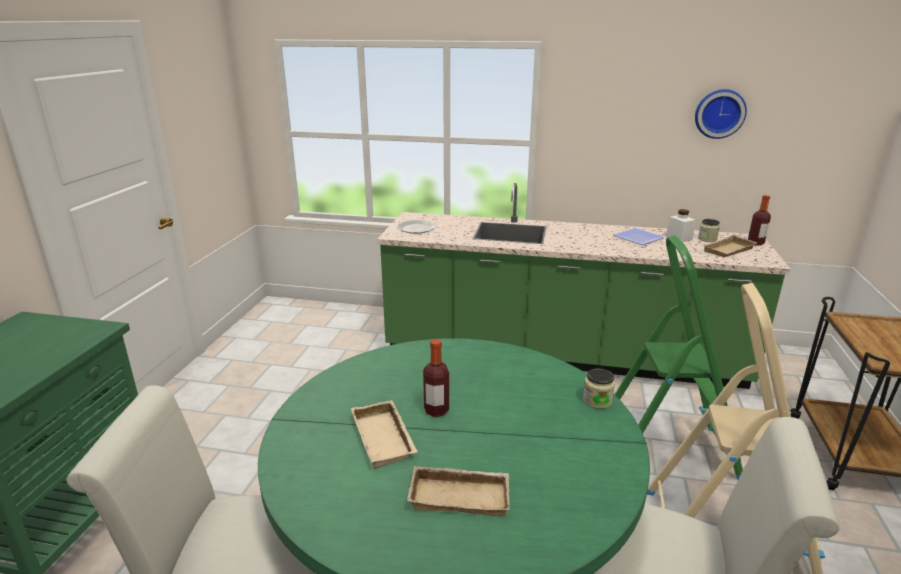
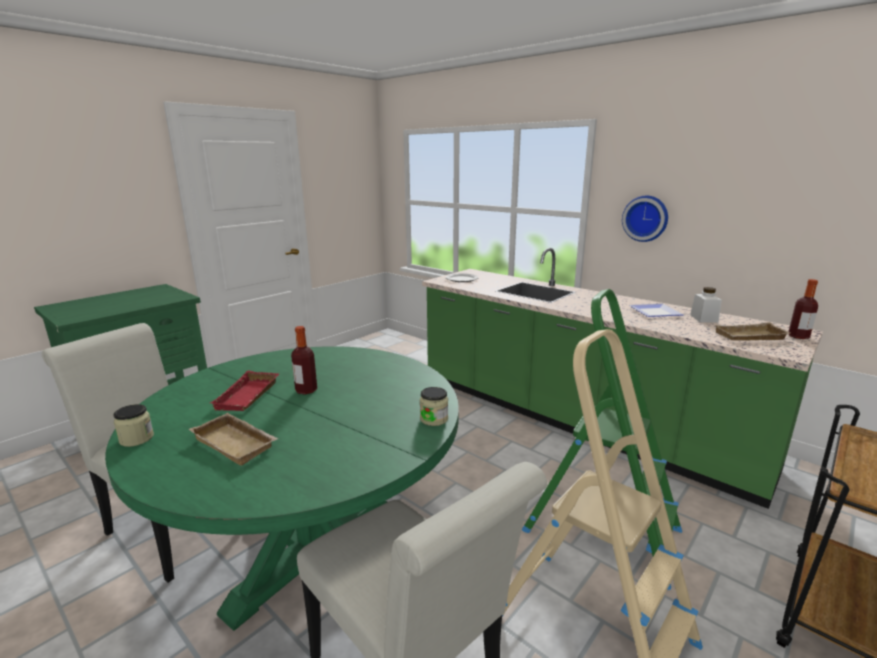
camera: 30 degrees right, 5 degrees down
(386, 438) = (249, 396): beige tray -> red tray
(707, 239) = (738, 324): jar -> jar (136, 438)
(719, 113) = (782, 188): wall clock -> wall clock (645, 218)

